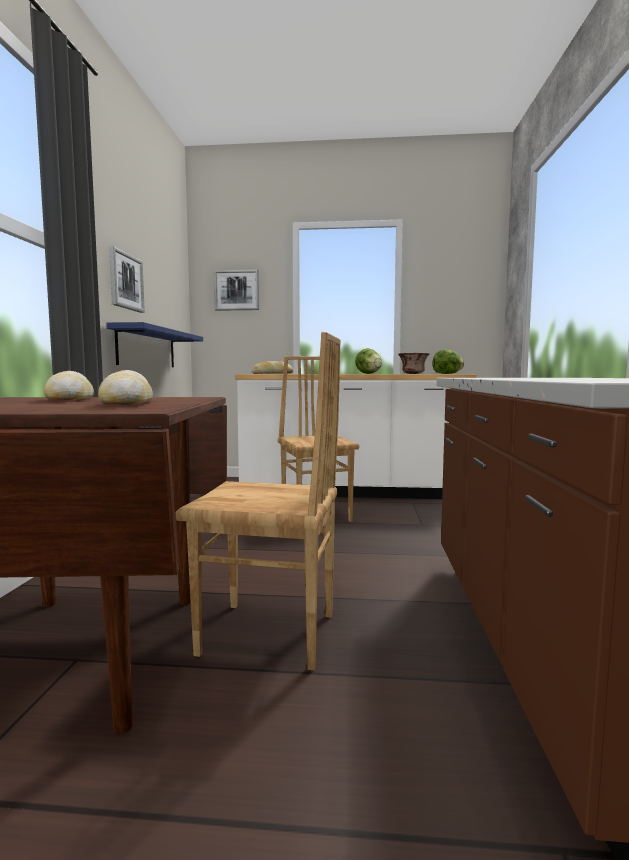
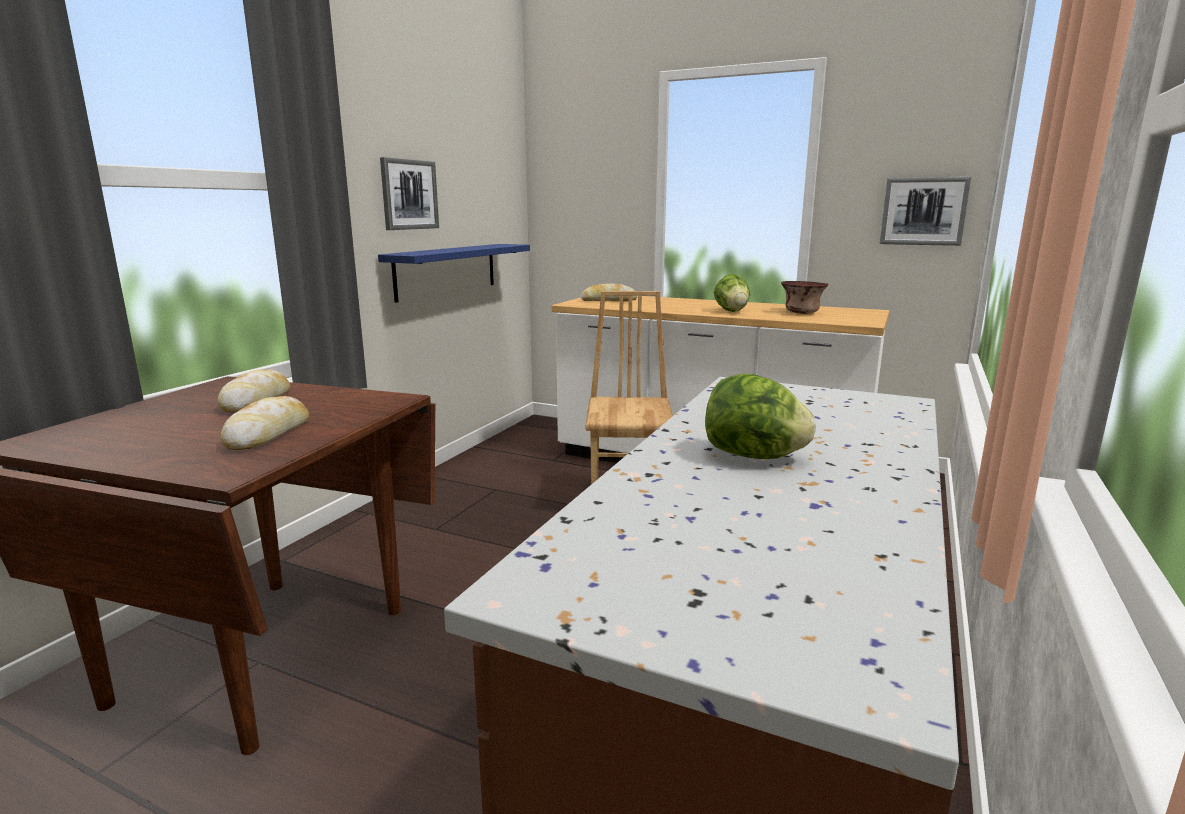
camera: 20 degrees right, 10 degrees up
(237, 290) = (584, 173): picture -> picture (923, 211)
(268, 635) = (442, 676): brown chair -> none
(447, 374) = (861, 313): lettuce -> lettuce (753, 456)

